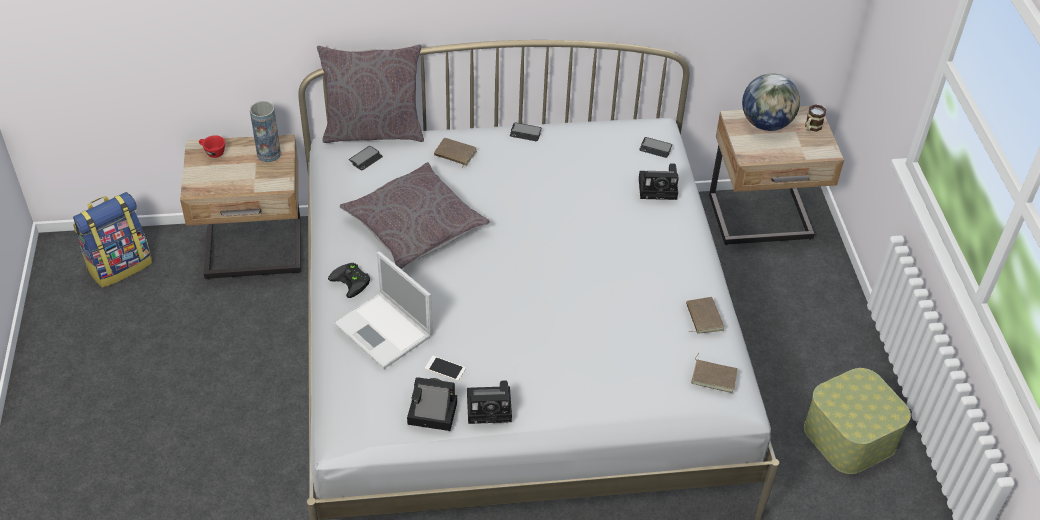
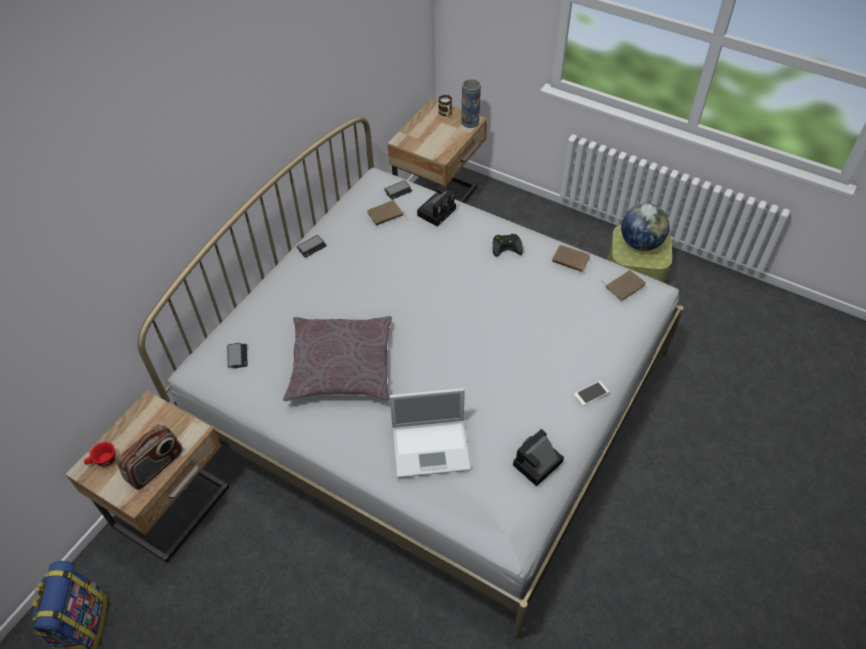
camera: 50 degrees left, 5 degrees up
(232, 183) = (155, 466): none -> radio
(269, 154) = (150, 421): vase -> vase (470, 122)
(352, 281) = (361, 440): black game controller -> black game controller (507, 246)
(373, 131) = (210, 334): grey pillow -> none
(445, 368) = (501, 430): phone -> phone (591, 393)
(454, 154) = (291, 299): brown book -> brown book (385, 215)
(491, 408) = (560, 423): camera -> none
(766, 124) = (421, 130): globe -> globe (640, 243)

